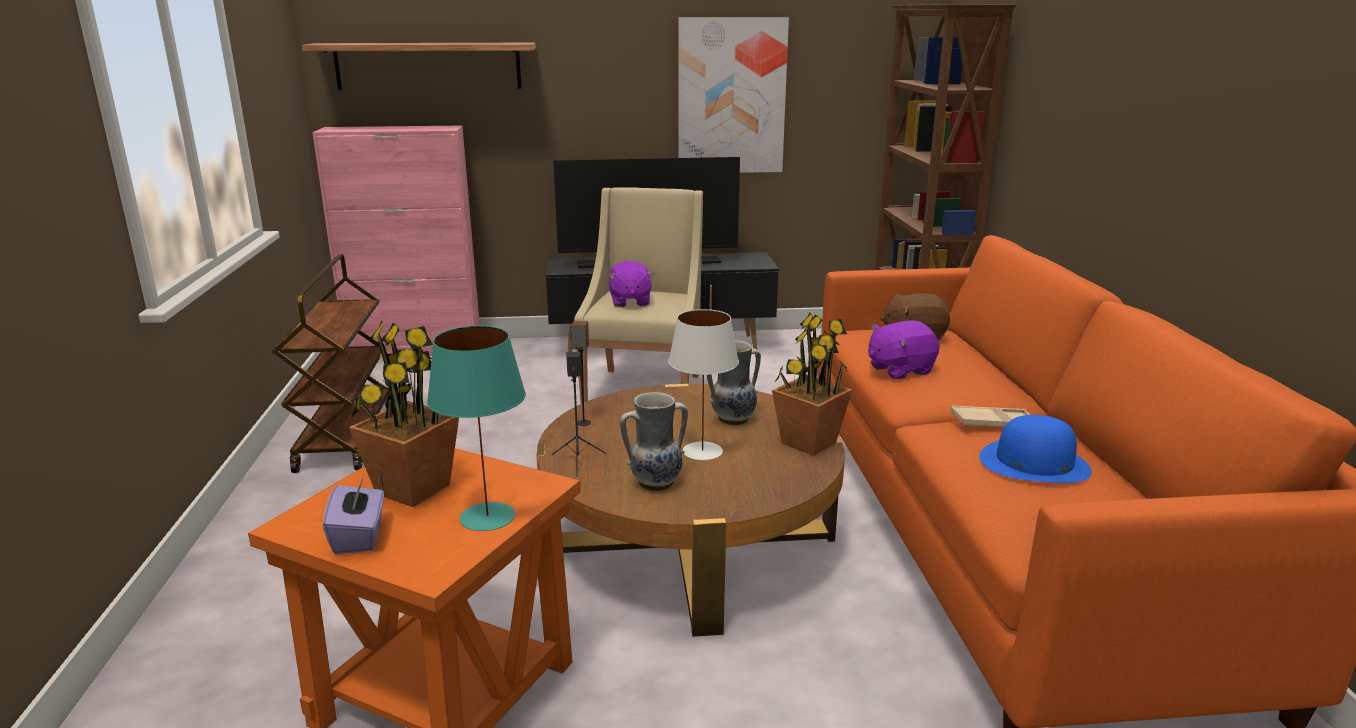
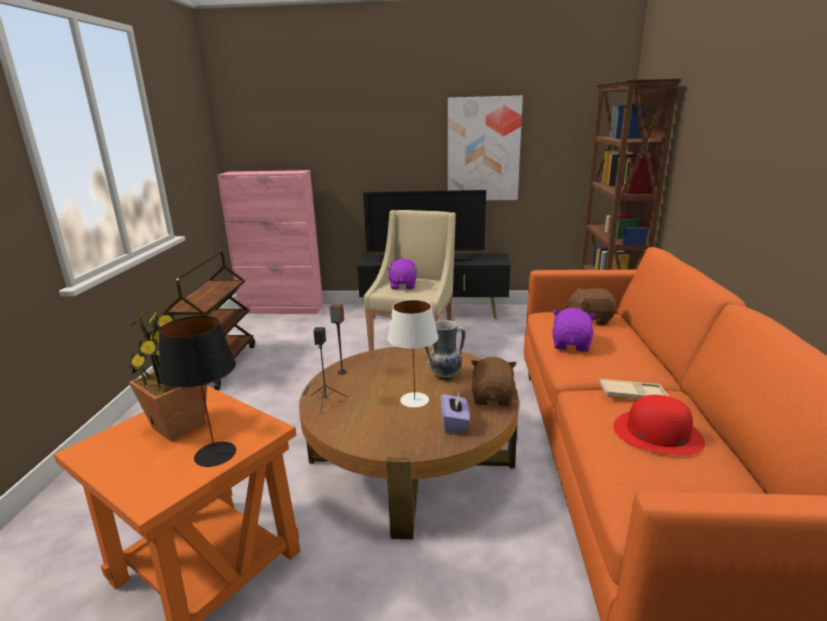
camera: 10 degrees right, 0 degrees up
(359, 537) = (121, 464): purple tissue box -> purple tissue box (454, 423)
(428, 66) = (289, 132): shelf -> none
(486, 517) = (214, 454): turquoise table lamp -> black table lamp
(655, 482) = (372, 423): vase -> none
(808, 442) = (493, 398): potted plant -> brown plush toy
(899, 370) = (571, 345): purple plush toy -> purple plush toy turned 120 degrees clockwise
(1034, 463) = (657, 433): blue hat -> red hat

